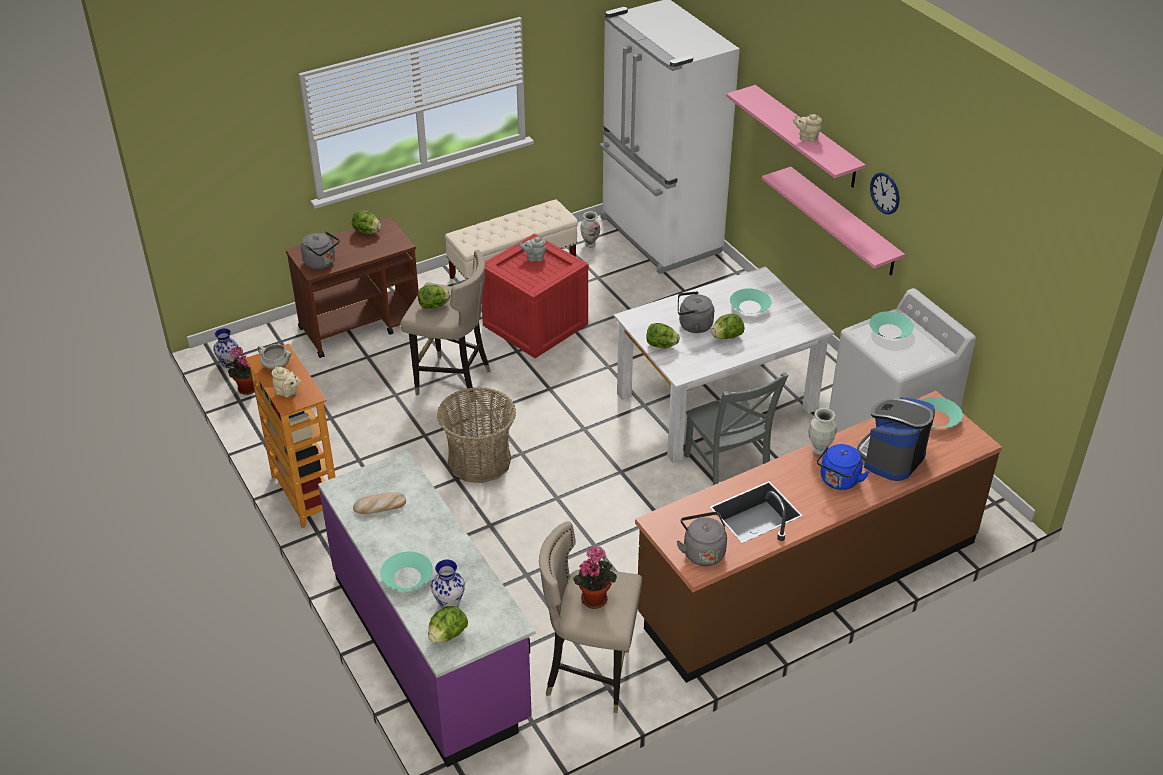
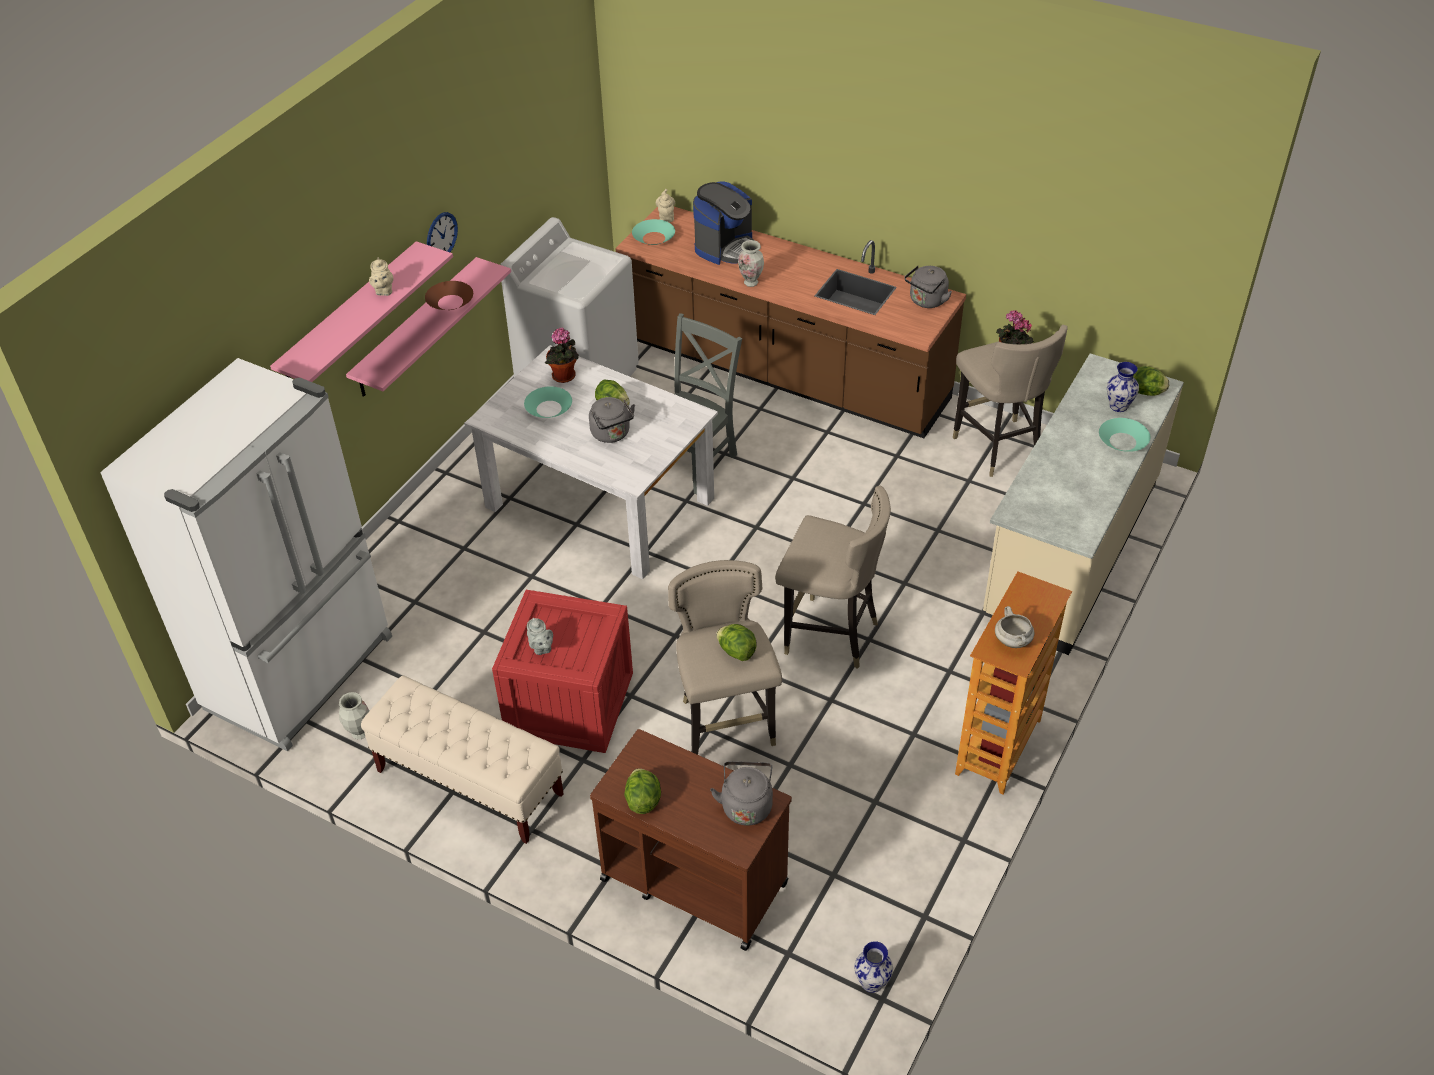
camera: 120 degrees left, 5 degrees up
(246, 388) = (899, 926): potted plant -> potted plant (564, 377)
(287, 392) = (1038, 606): beige teapot -> beige teapot (666, 217)
(379, 505) = (1072, 499): bread -> none
(431, 648) = (1069, 549): purple counter -> beige counter
(479, 461) = (829, 635): basket -> beige stool
(661, 345) = (663, 443): lettuce -> none
(838, 481) = (779, 263): blue kettle -> none
(846, 226) = (450, 302): none -> brown bowl
(890, 331) = (562, 278): turquoise bowl -> none
(891, 457) = (725, 247): coffee machine -> coffee machine turned 60 degrees counterclockwise

